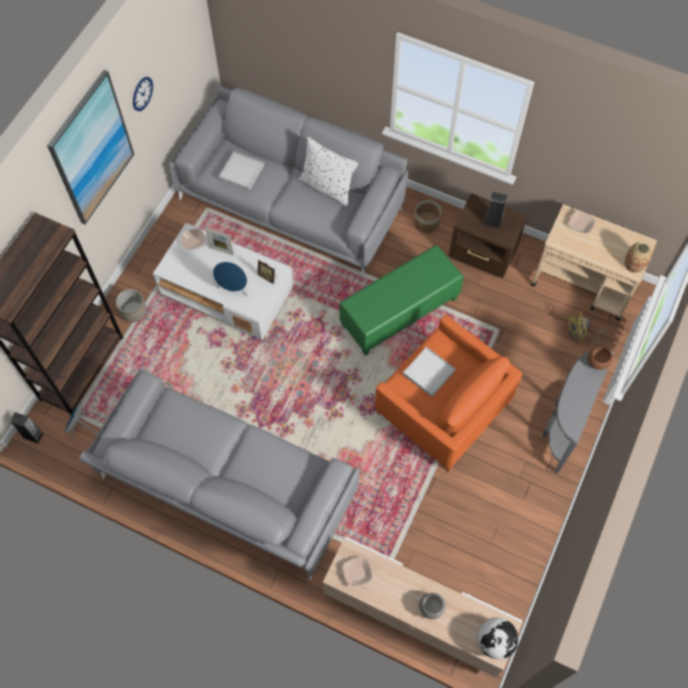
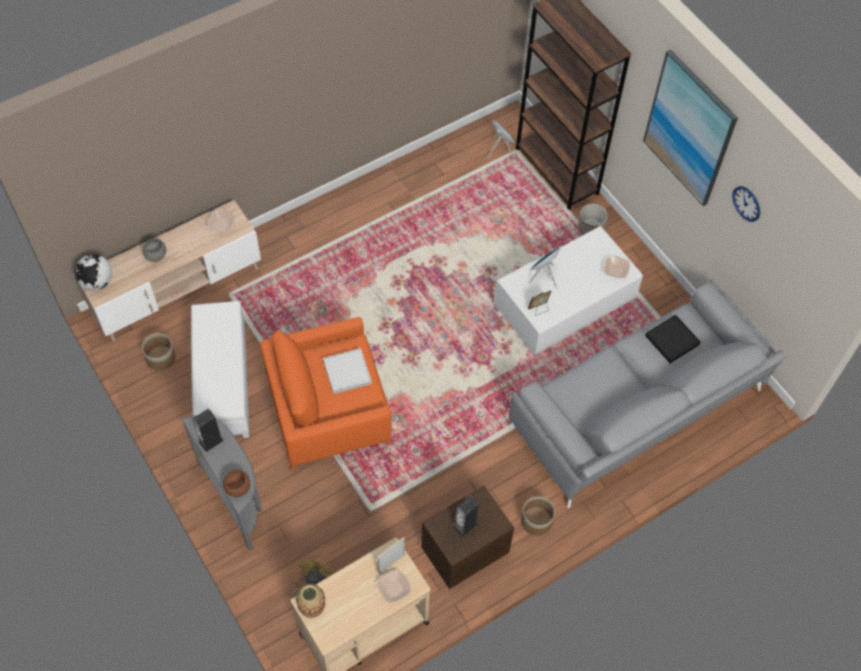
camera: 120 degrees right, 5 degrees down
(32, 435) = (516, 118): speaker -> speaker (211, 441)
(221, 251) = (591, 287): picture frame -> picture frame (391, 563)
(226, 486) = (378, 219): grey sofa -> none
(241, 172) = (672, 340): white tray -> black tray
(328, 187) = (608, 405): white pillow -> none
(399, 312) = (449, 433): green ottoman -> none
(477, 506) = (223, 383): none -> white ottoman
(491, 576) = (161, 358): none -> planter

